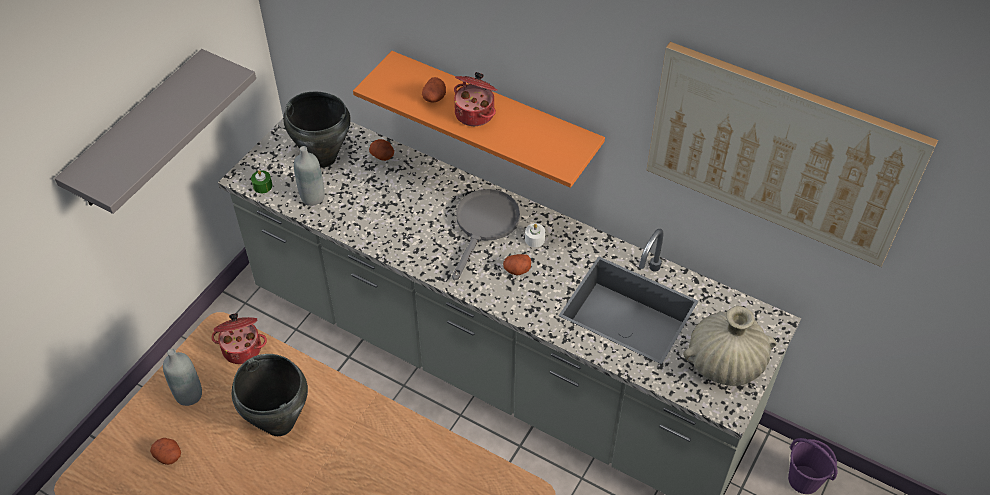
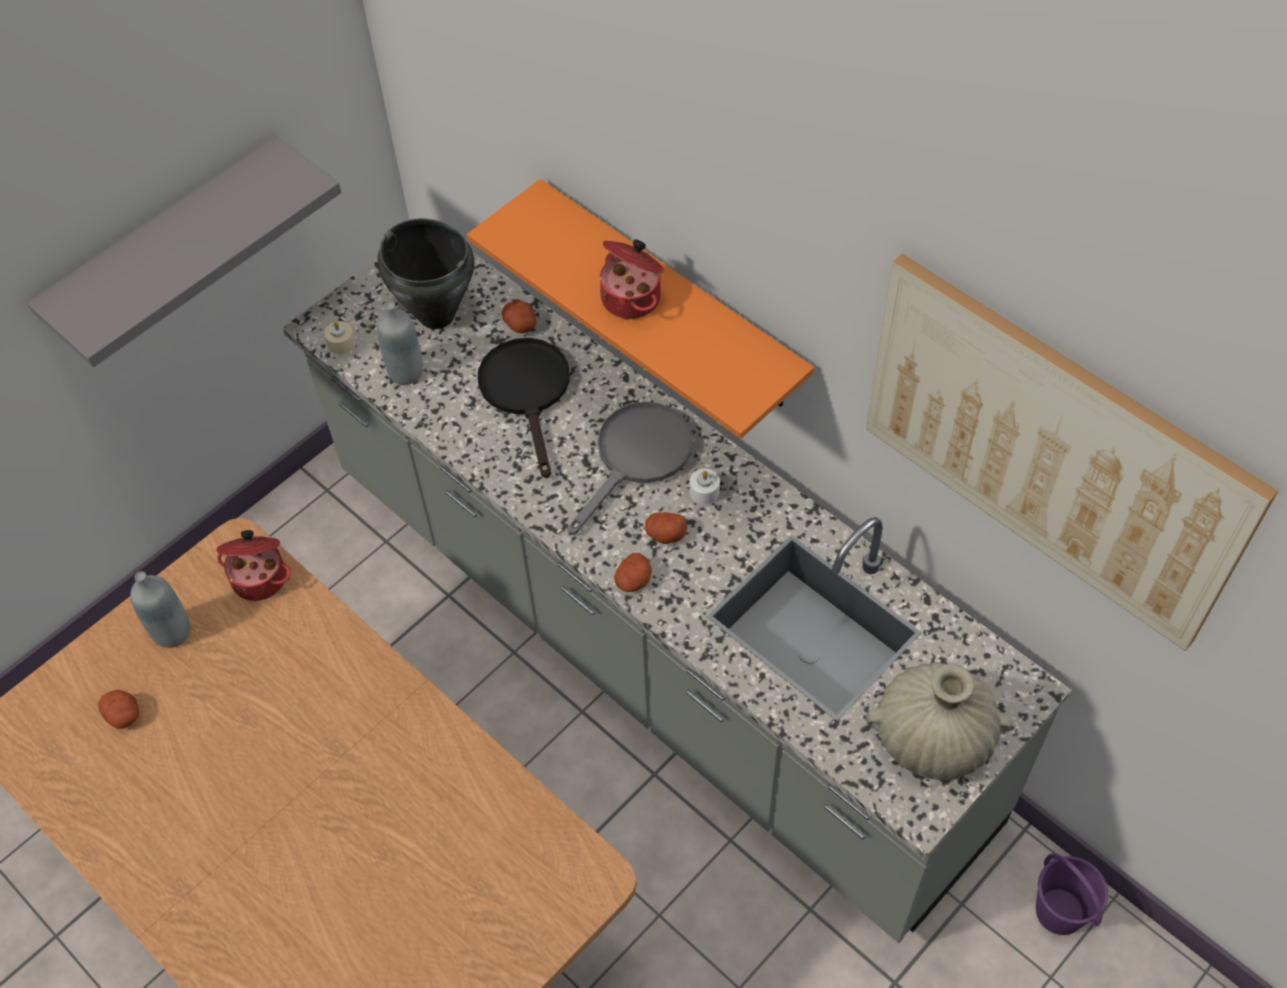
camera: 15 degrees right, 5 degrees up
(262, 186) = (341, 343): green candle -> beige candle
(279, 424) = (281, 699): black cooking pot -> none
(399, 197) = (527, 392): none -> black frying pan
(434, 97) = (580, 263): potato -> potato (633, 581)

